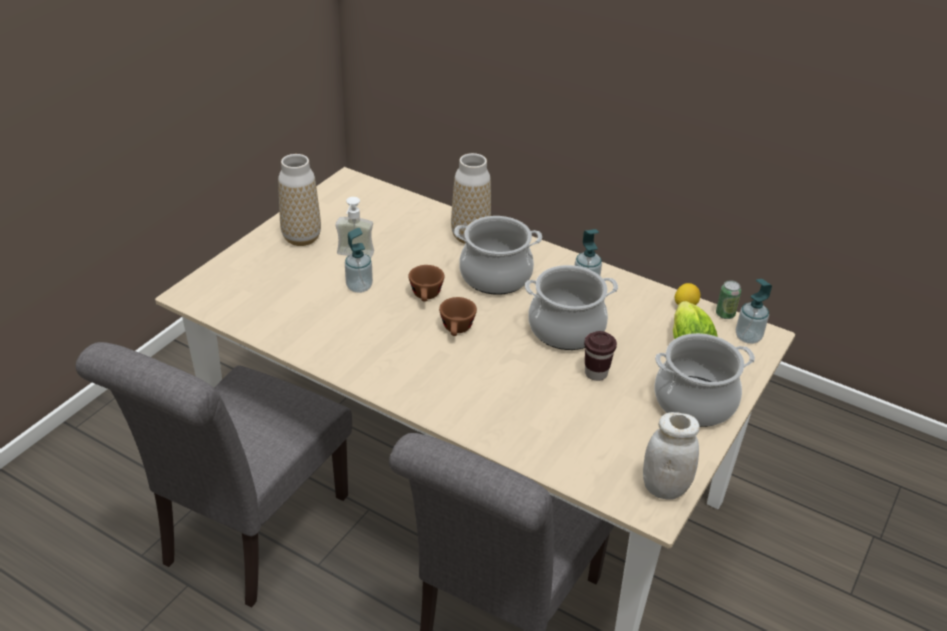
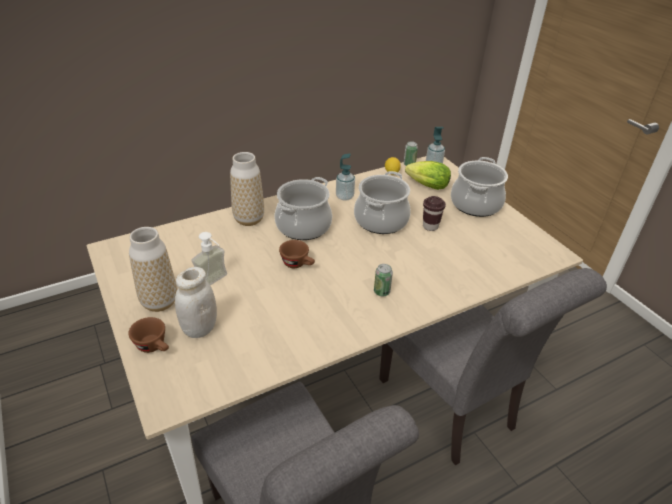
camera: 60 degrees left, 0 degrees up
(359, 287) = (256, 293): soap dispenser -> none
(432, 370) = (381, 292): none -> can
(457, 330) = (347, 264): brown cup -> brown cup (154, 347)
(664, 488) = (540, 243): white jar -> white jar (199, 328)

